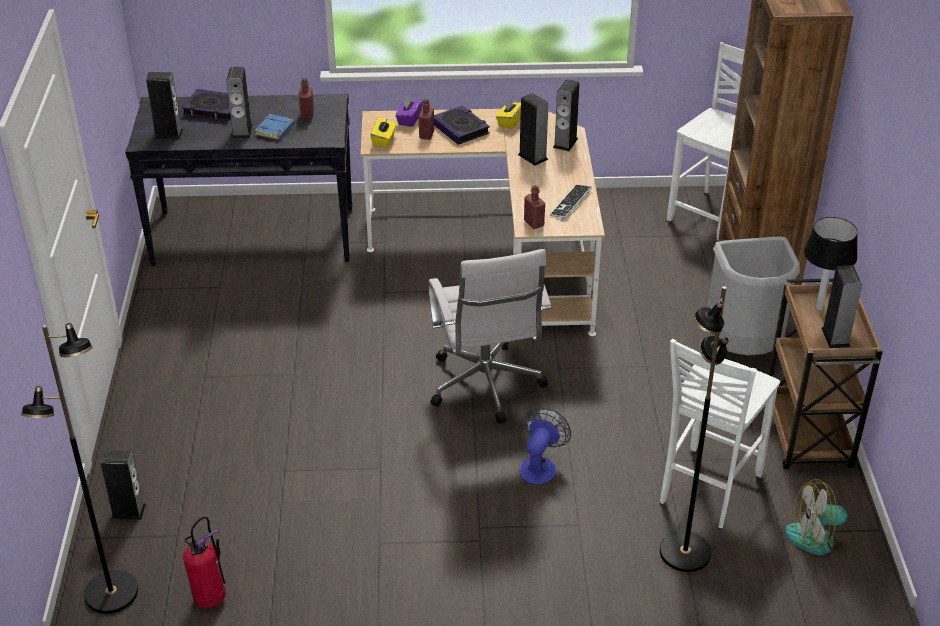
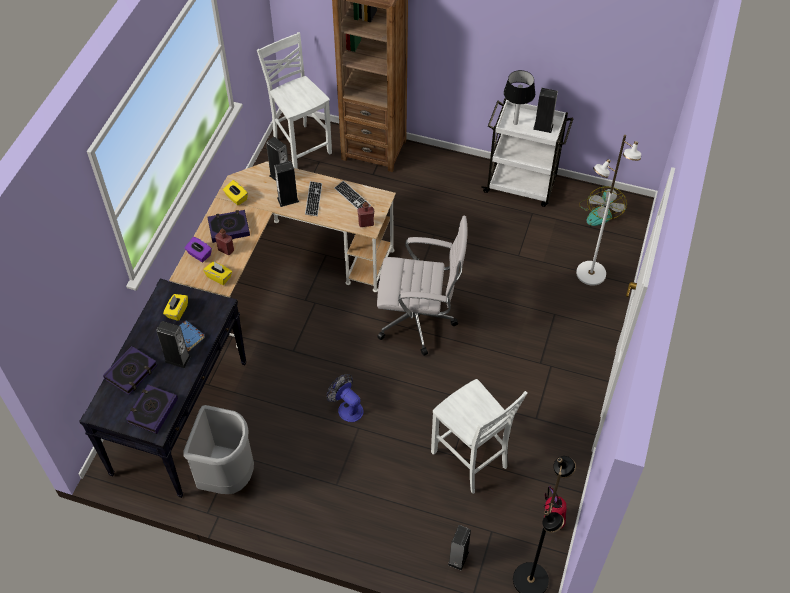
camera: 70 degrees left, 15 degrees up
(168, 134) = (152, 410): speaker -> book
(307, 115) = (177, 311): red bottle -> yellow tissue box
(540, 465) = (500, 316): fan -> fan (347, 408)
(546, 175) = (313, 199): none -> keyboard
(683, 552) = (590, 274): black floor lamp -> white floor lamp
(707, 489) = (547, 245): white chair -> white chair (470, 460)
(744, 348) = (438, 183): grey trash can -> grey trash can (228, 476)
(807, 435) = (521, 185): brown cart -> white cart

